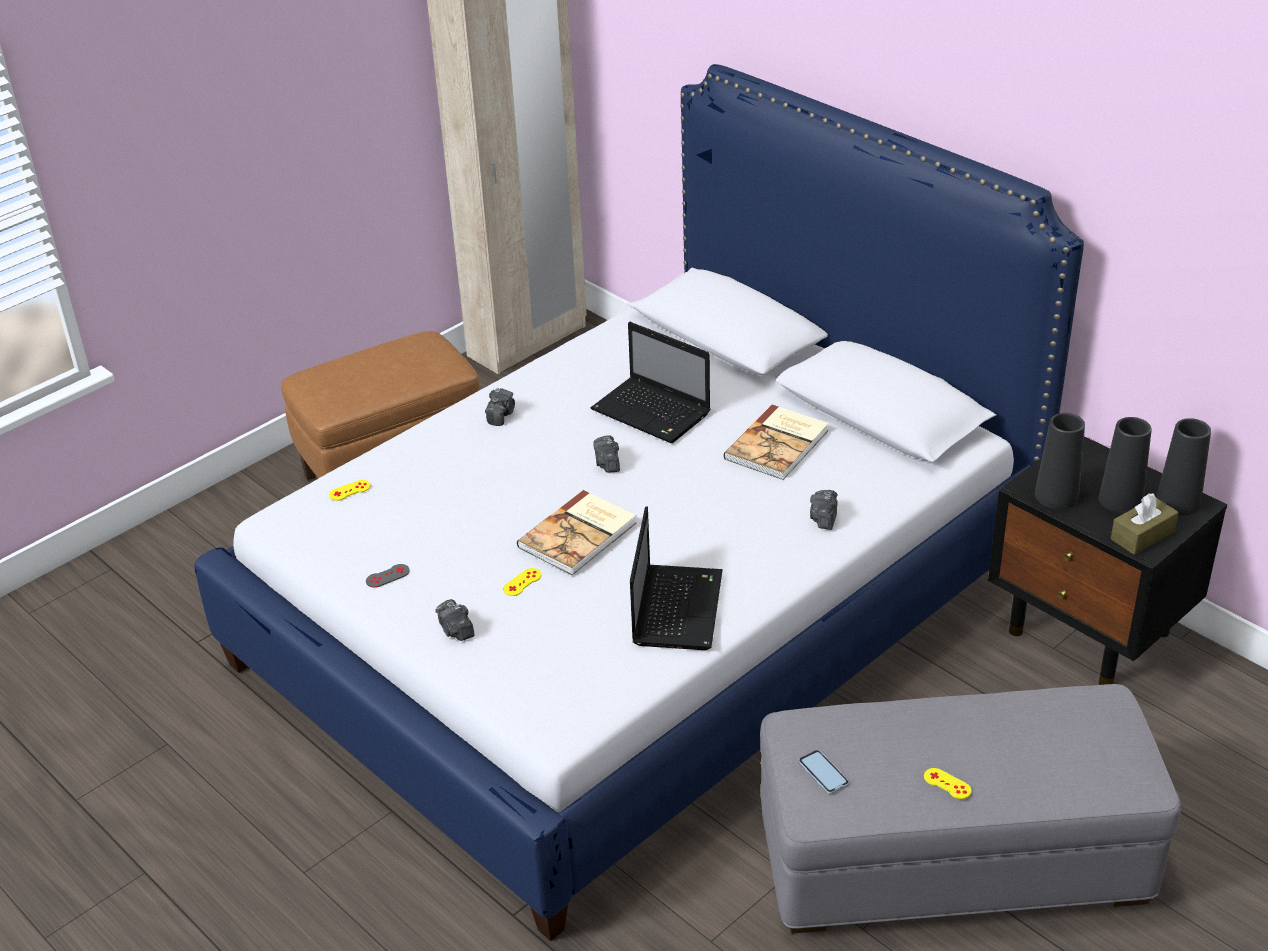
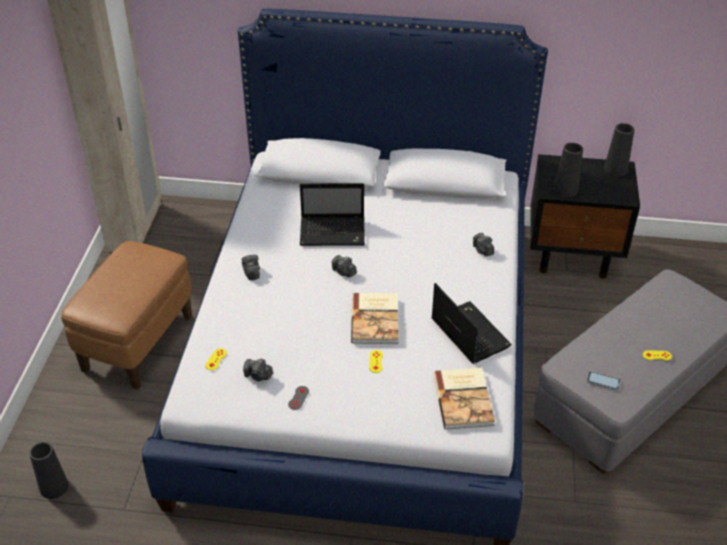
camera: 40 degrees left, 5 degrees up
(456, 630) = (373, 408): camera -> camera (258, 376)
(779, 445) = (417, 221): book -> book (464, 399)
(1120, 500) = (593, 179): black vase -> black vase (54, 487)
(1142, 535) = (620, 192): brown tissue box -> none

